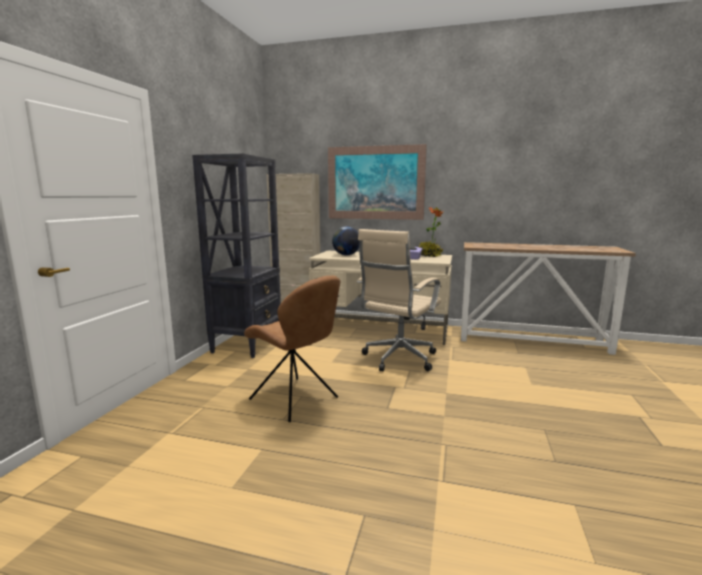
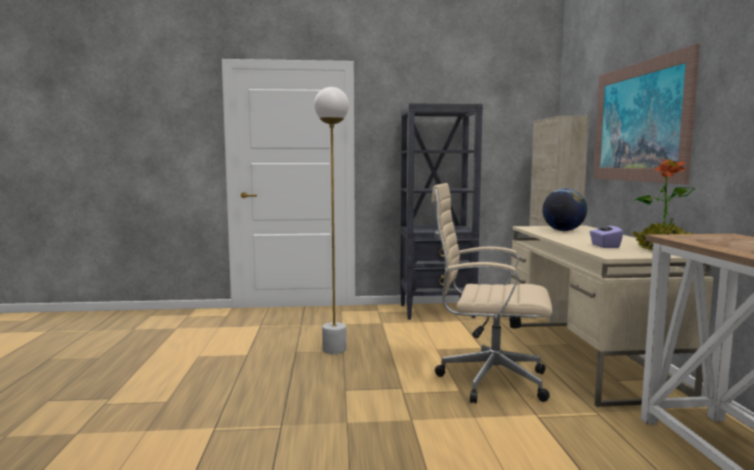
camera: 70 degrees right, 5 degrees down
(296, 400) = (334, 350): brown chair -> white floor lamp

